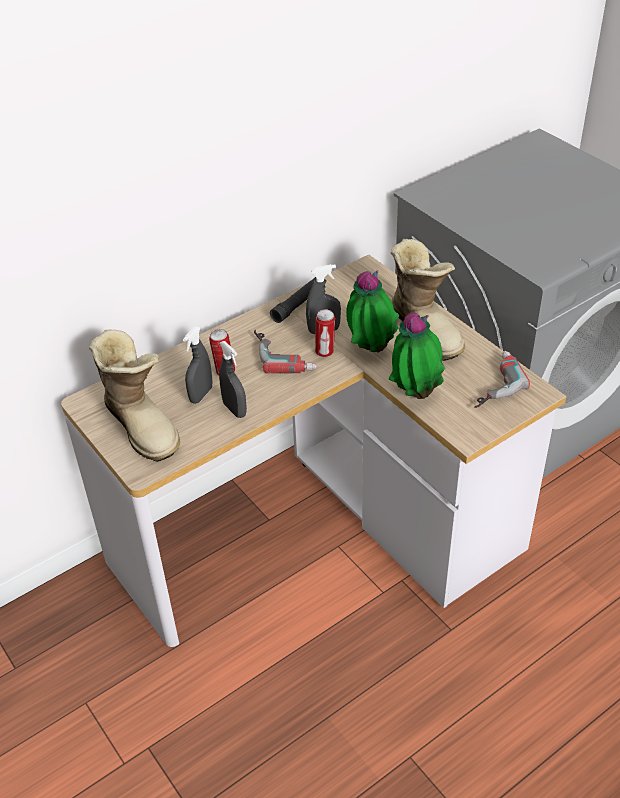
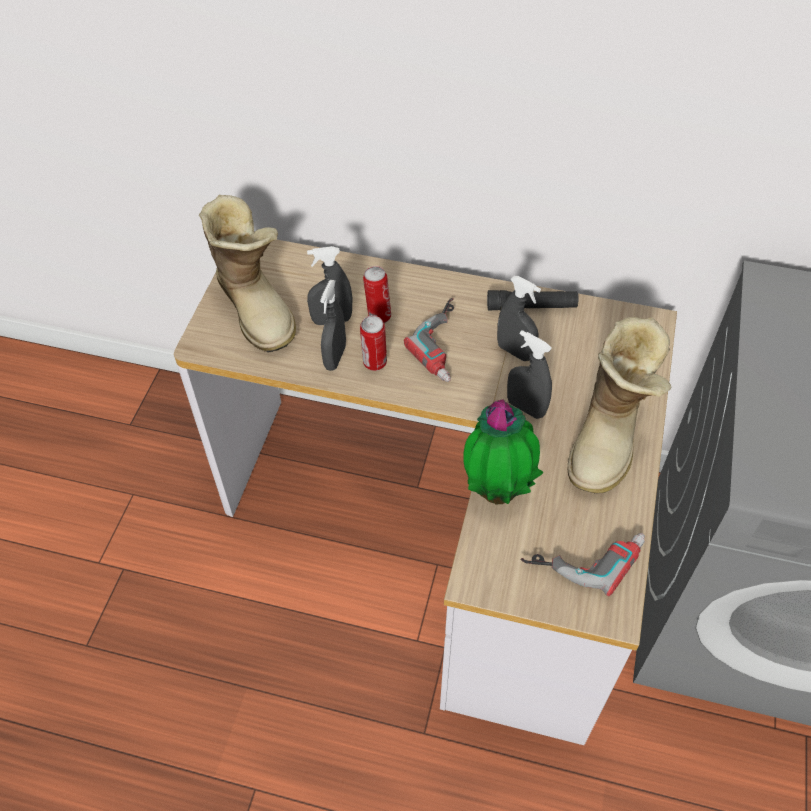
camera: 50 degrees right, 10 degrees up
(143, 424) = (257, 306): boot -> boot turned 45 degrees counterclockwise
(325, 352) = (483, 373): can -> can (374, 363)
(370, 349) = (525, 408): potted plant -> grey spray bottle

